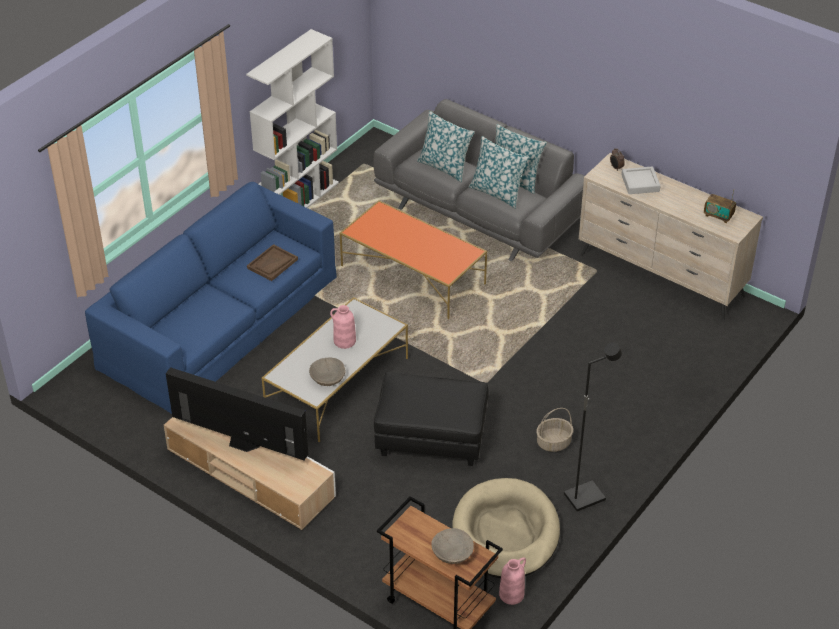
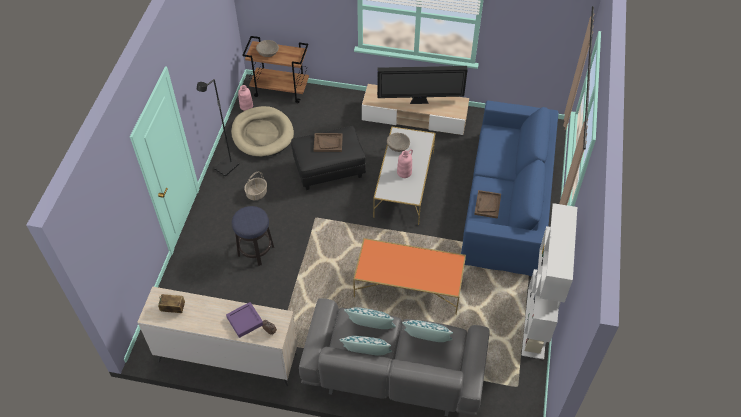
camera: 155 degrees right, 10 degrees up
(428, 401) = (328, 143): none -> brown tray
(585, 370) = (255, 250): none -> stool
(640, 183) = (245, 321): grey tray -> purple tray

